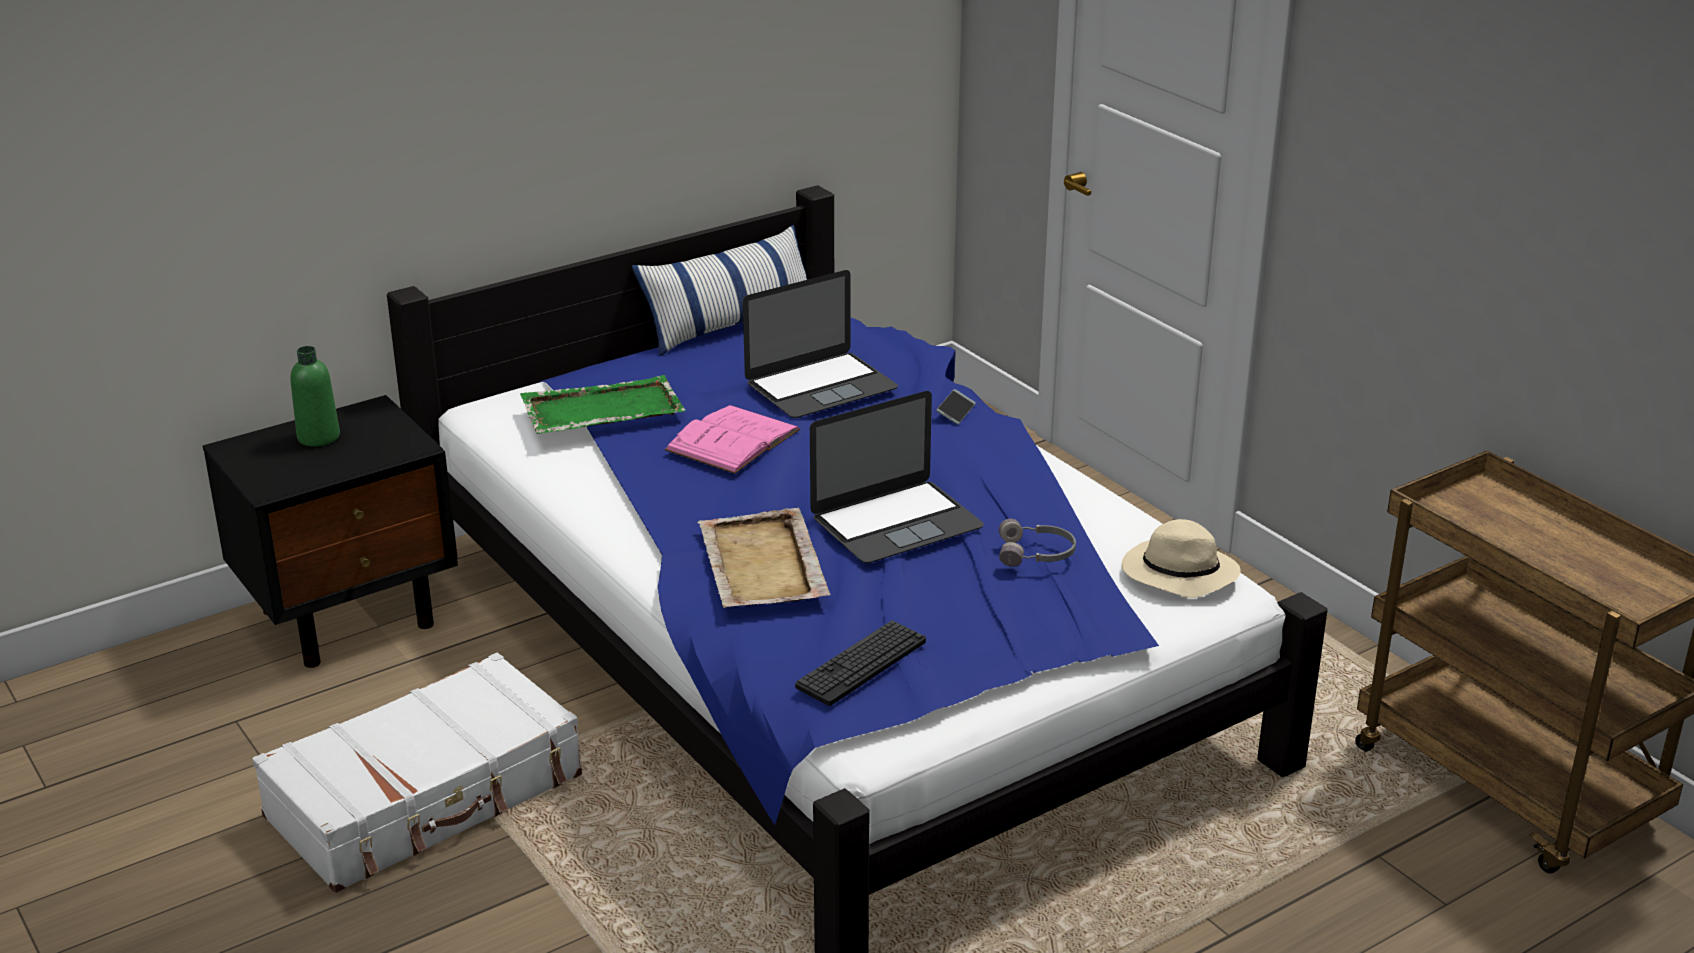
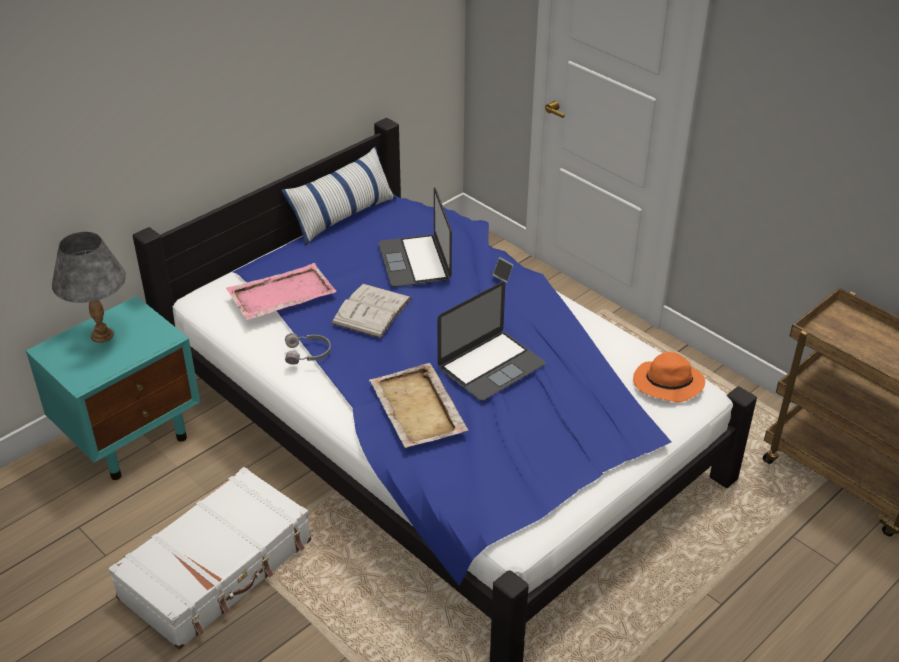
camera: 10 degrees left, 10 degrees up
(318, 437) = (102, 335): green bottle -> grey table lamp
(350, 616) = (131, 437): black nightstand -> turquoise nightstand
(601, 410) = (280, 294): green tray -> pink tray
(733, 440) = (371, 310): pink book -> white book
(821, 385) = (415, 261): laptop -> laptop turned 120 degrees clockwise
(861, 664) = (500, 479): keyboard -> none
(1036, 554) = (582, 381): grey headphones -> grey headphones (308, 353)
(1177, 575) = (666, 384): beige hat -> orange hat

